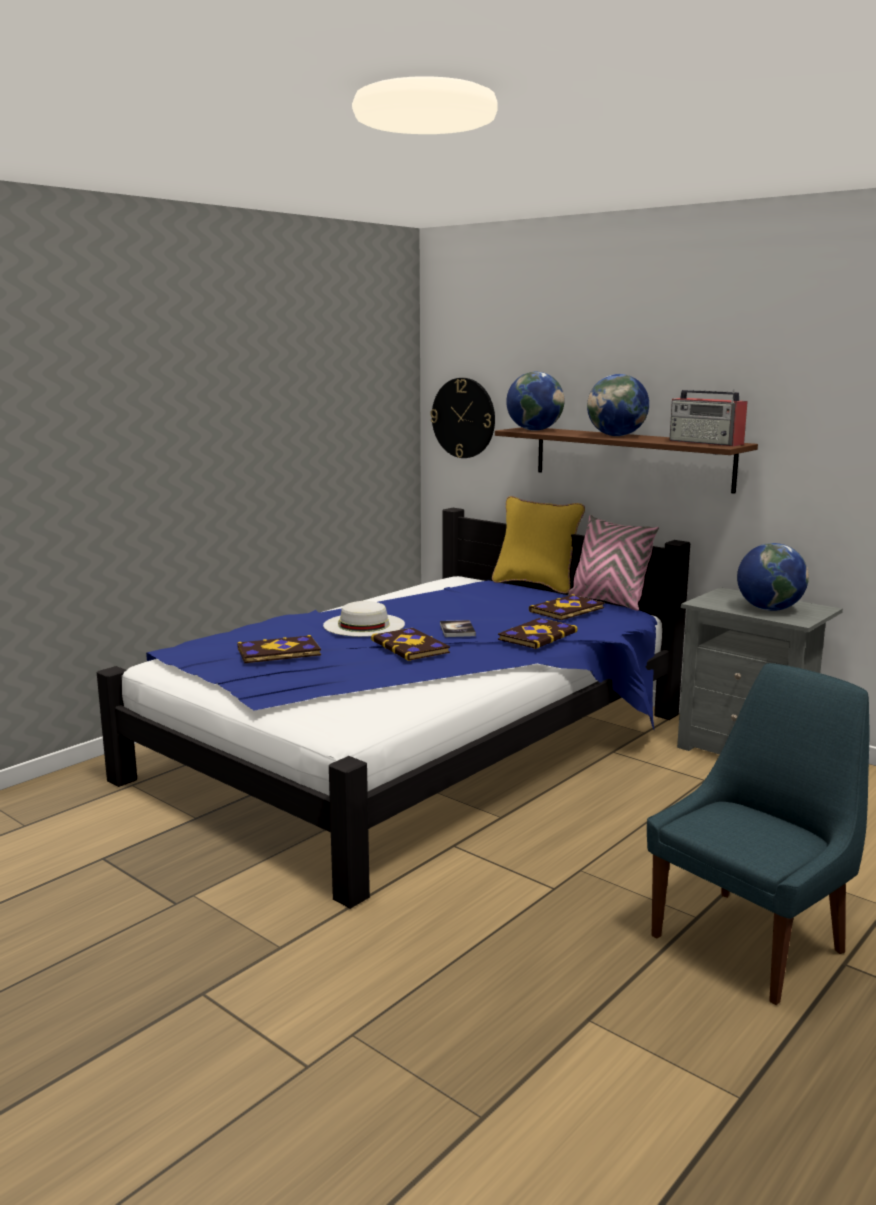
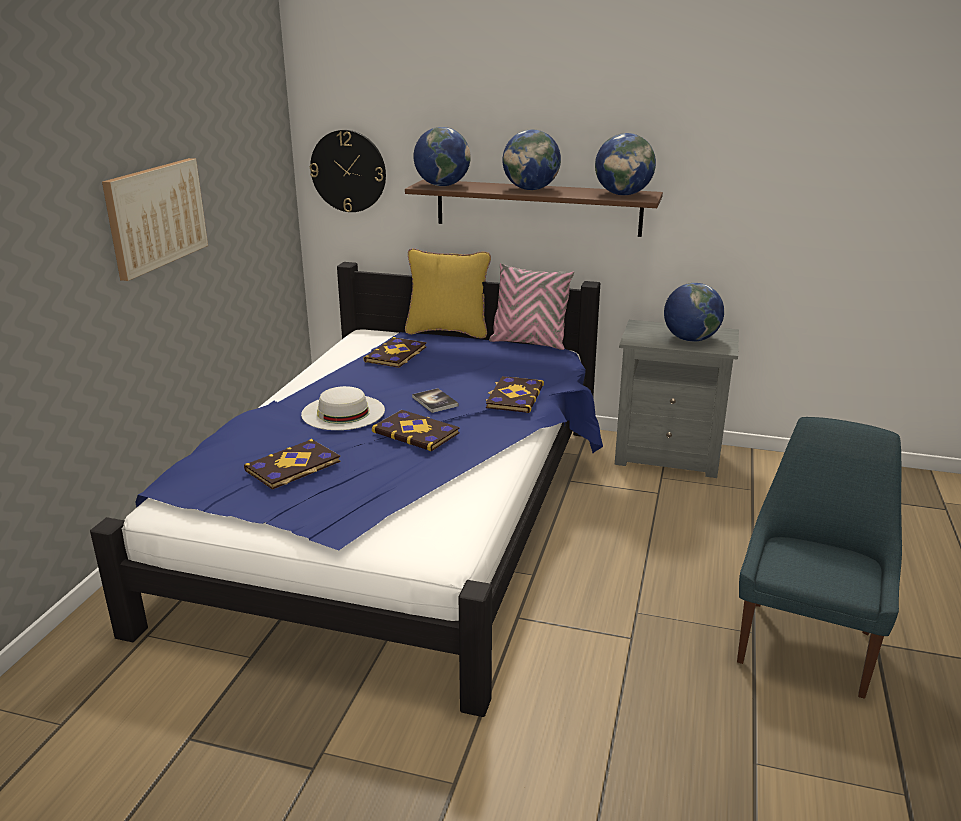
camera: 25 degrees left, 10 degrees up
(242, 429) = (156, 216): none -> picture
(567, 610) = (509, 360): book -> book (396, 354)
(706, 443) = (623, 194): radio -> globe

